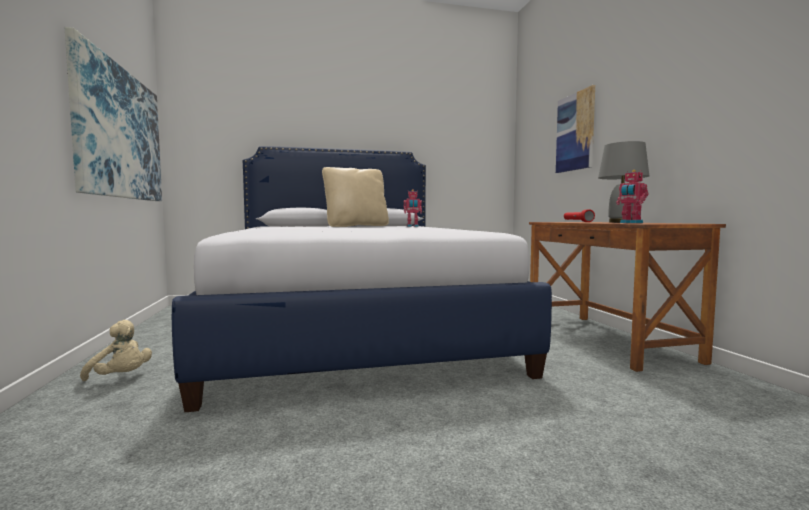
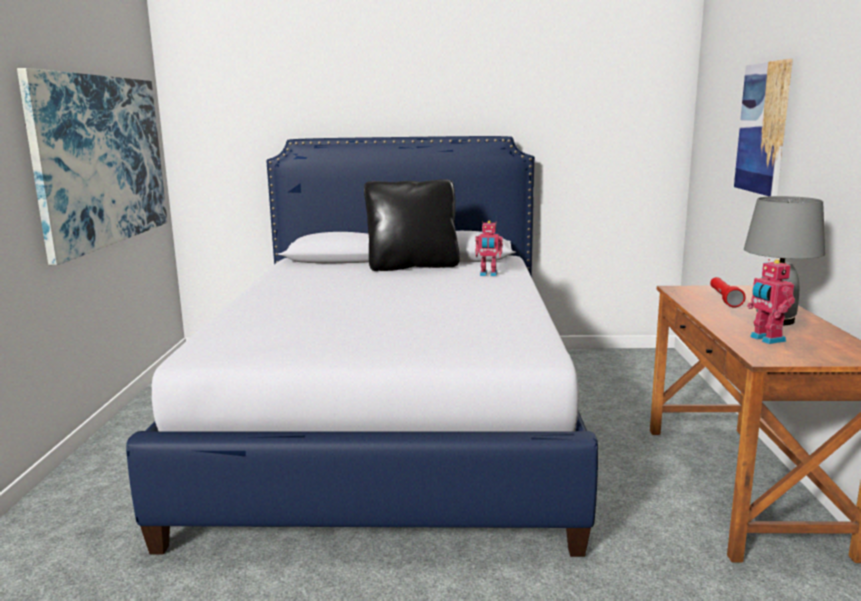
camera: 15 degrees right, 10 degrees up
(121, 377) = (103, 487): beige plush toy -> none
(356, 226) = (412, 266): beige pillow -> black pillow

